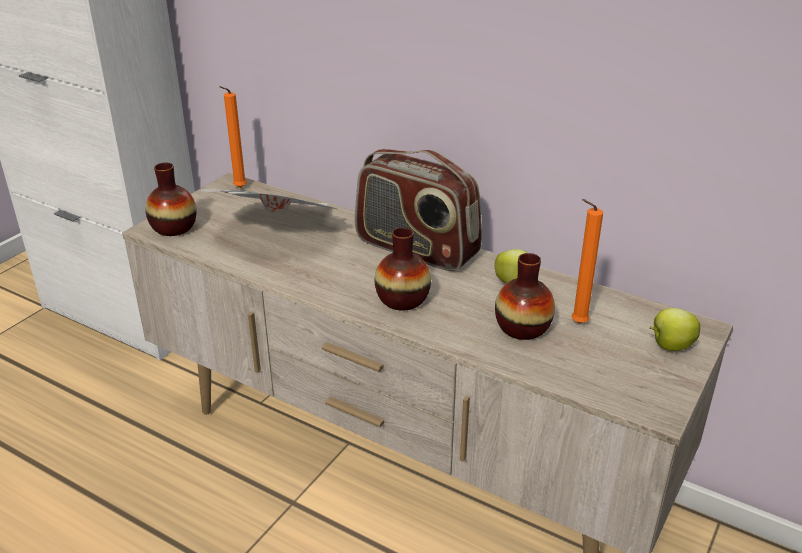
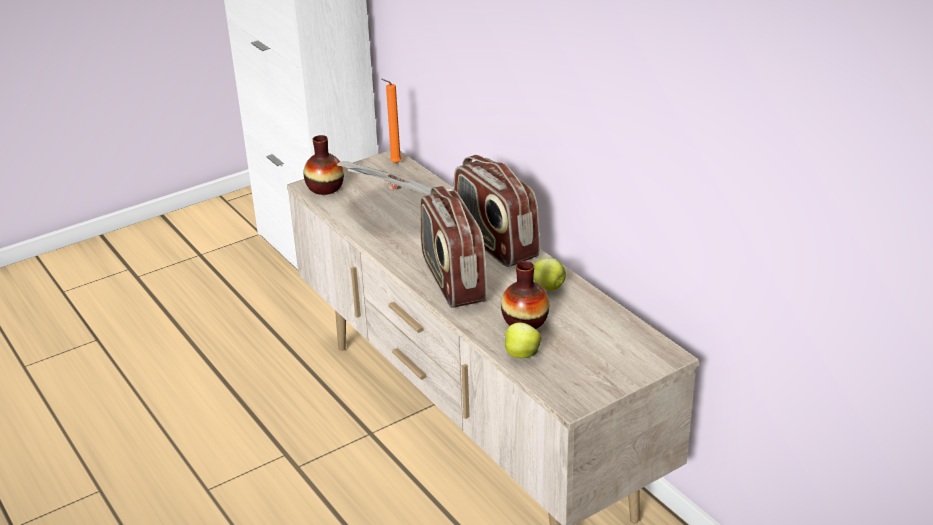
camera: 25 degrees right, 0 degrees up
(402, 299) = (452, 280): vase -> radio
(576, 323) = (569, 328): orange candle -> none
(670, 346) = (627, 362): apple -> apple (521, 354)

